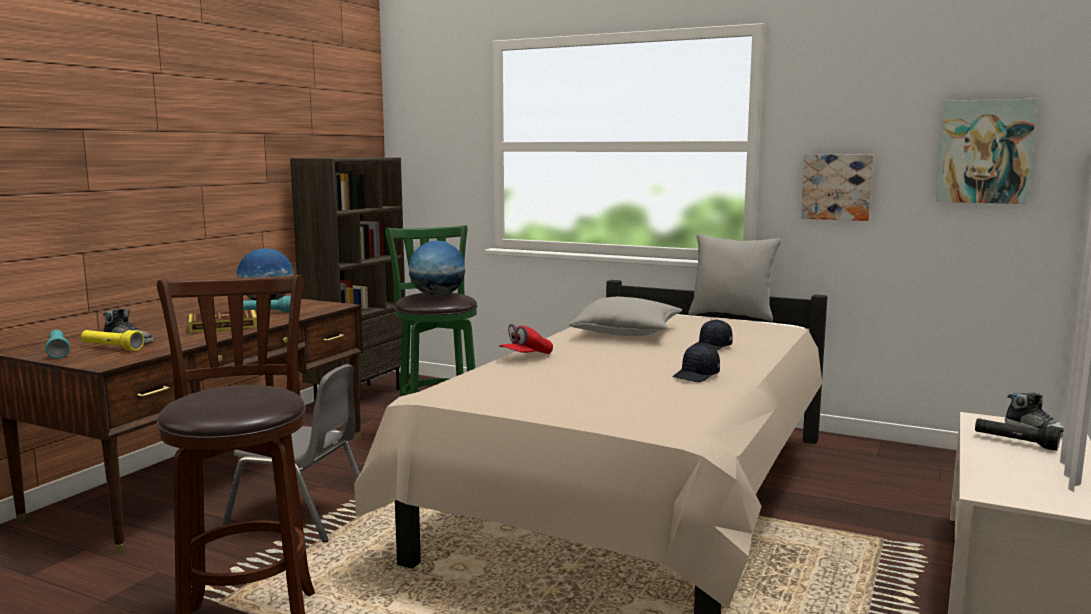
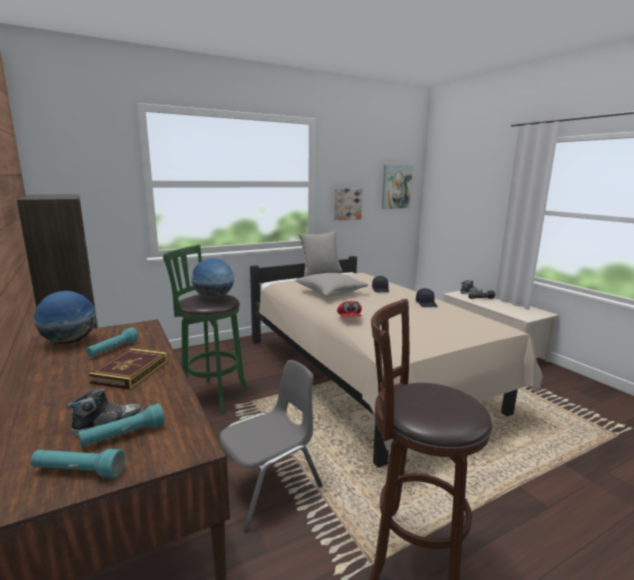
camera: 55 degrees left, 5 degrees up
(111, 348) = (124, 435): yellow flashlight -> turquoise flashlight

